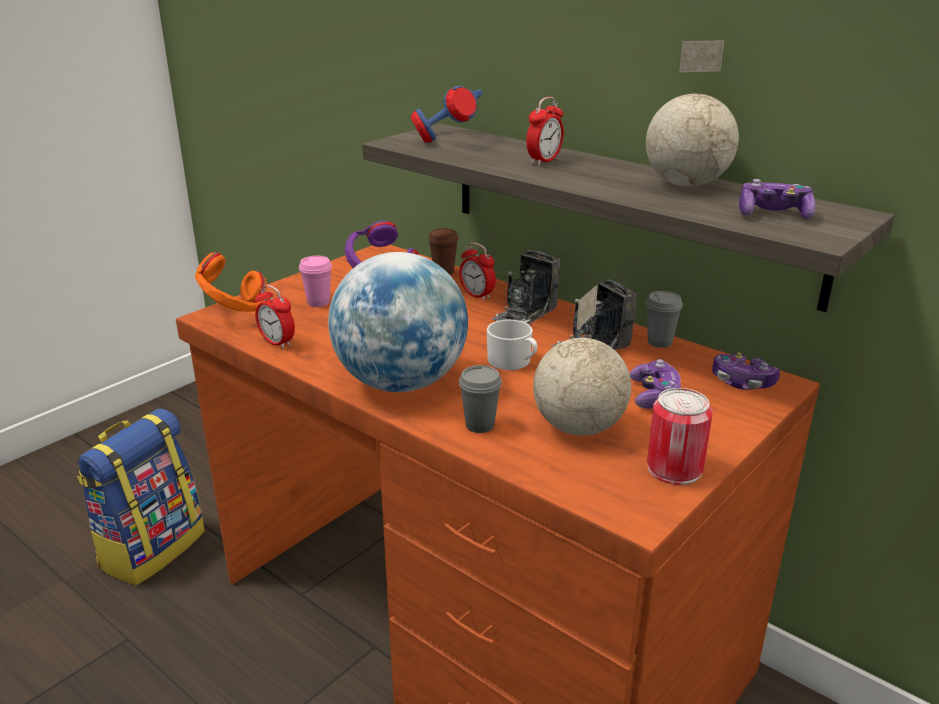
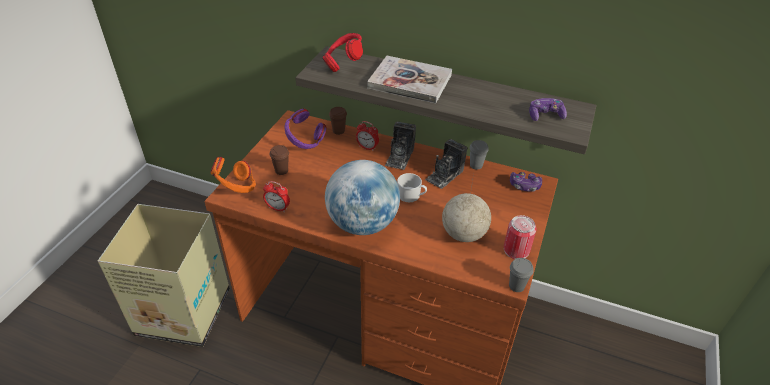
camera: 20 degrees left, 15 degrees up
(152, 548) = (182, 311): backpack -> cardboard box
(318, 302) = (281, 171): pink cup -> brown cup
(449, 138) = (343, 64): blue headphones -> red headphones
(479, 425) = (417, 244): grey cup -> grey cup (516, 286)
(544, 161) = (410, 81): alarm clock -> book
(654, 396) = (489, 204): game controller -> none
(685, 184) = (492, 94): globe -> none

